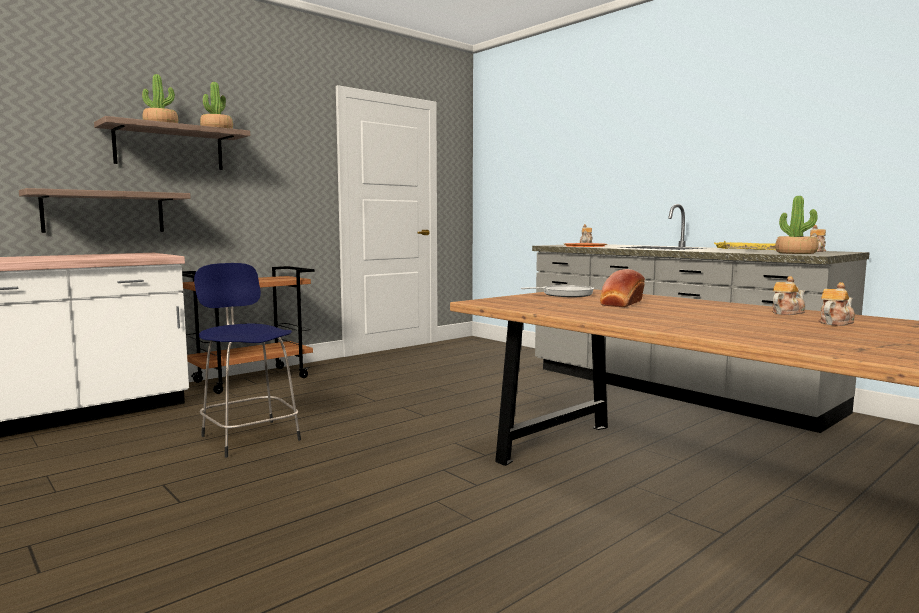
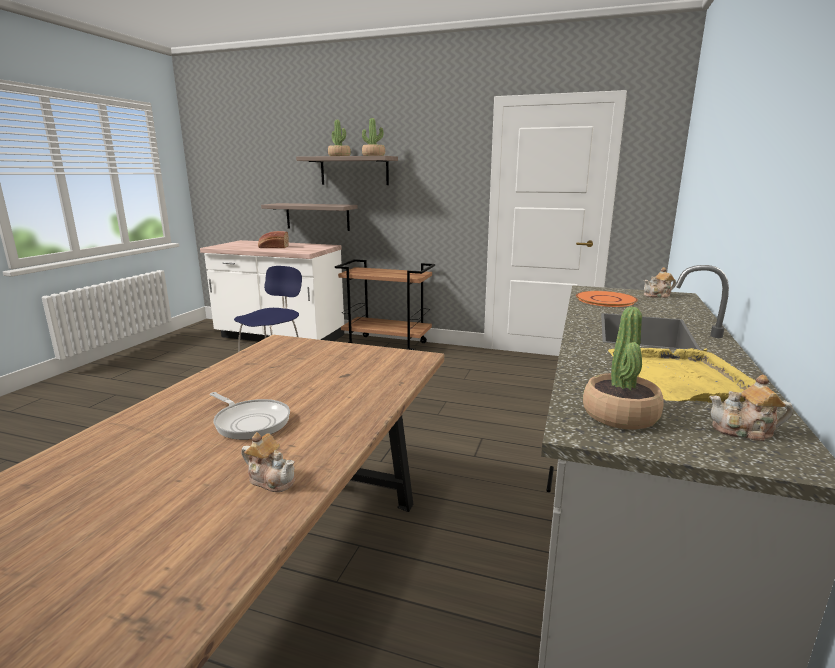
camera: 60 degrees right, 10 degrees up
(564, 294) = (363, 357): frying pan -> frying pan (250, 422)
(621, 303) = (304, 386): bread -> bread (273, 247)
(835, 323) = (176, 517): teapot -> none

